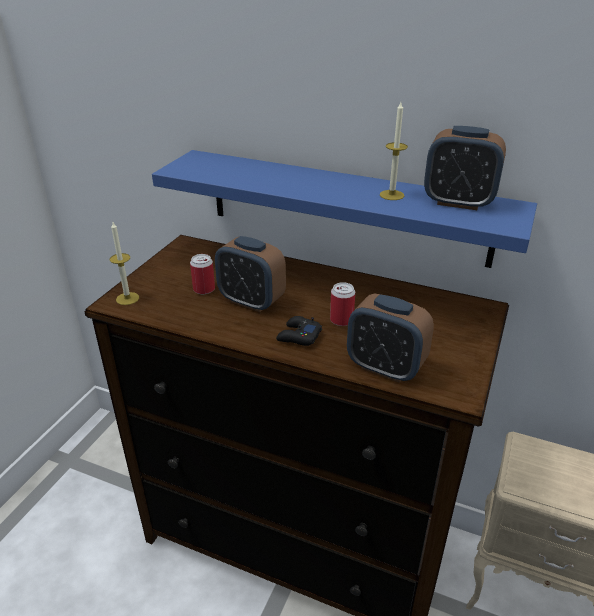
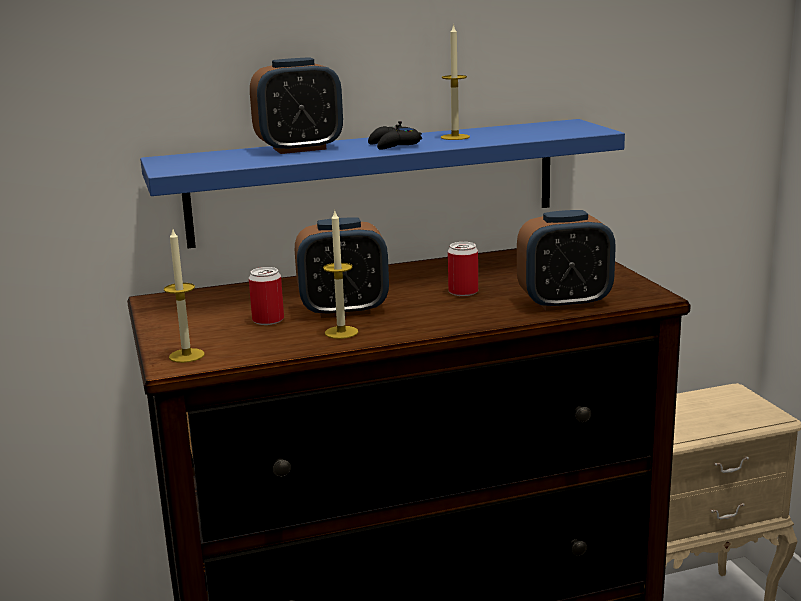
camera: 40 degrees left, 15 degrees down
(219, 321) = (341, 332): none -> candle
(298, 336) = (446, 313): black game controller -> black game controller (394, 145)
(458, 202) = (521, 129): alarm clock -> alarm clock (299, 149)

